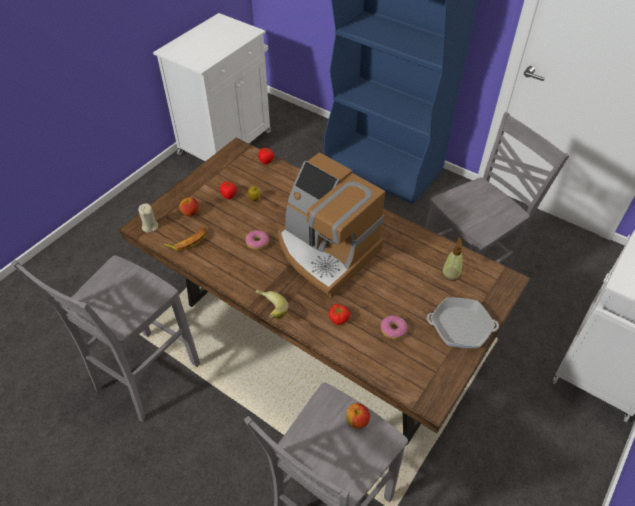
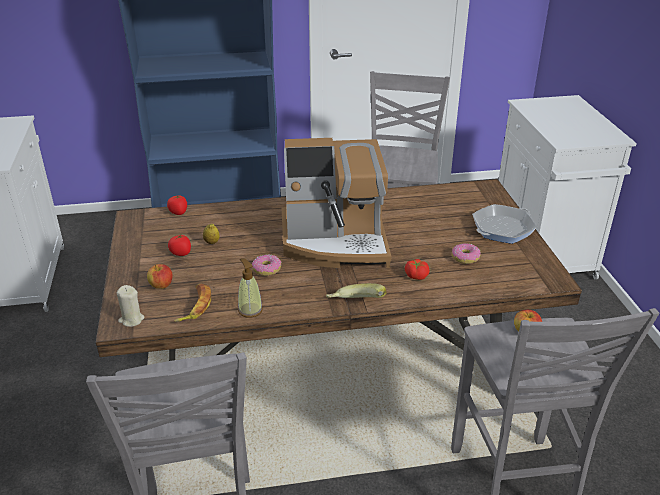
camera: 45 degrees left, 15 degrees down
(451, 273) = (447, 204): soap dispenser -> soap dispenser (250, 310)

